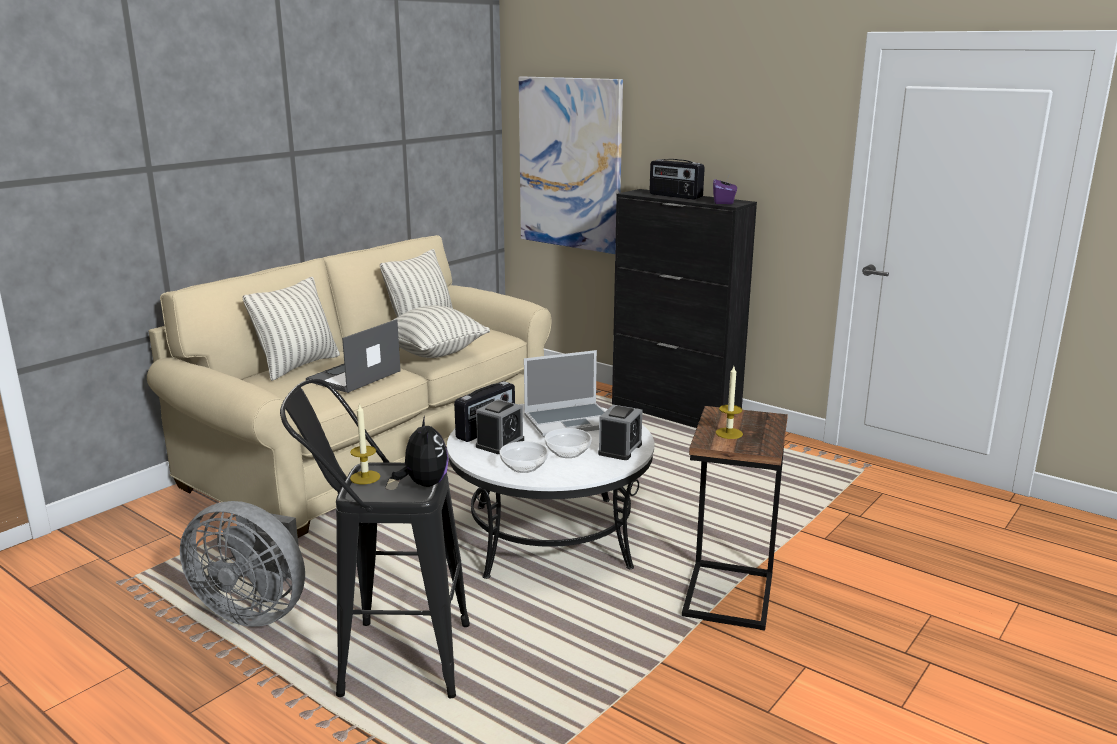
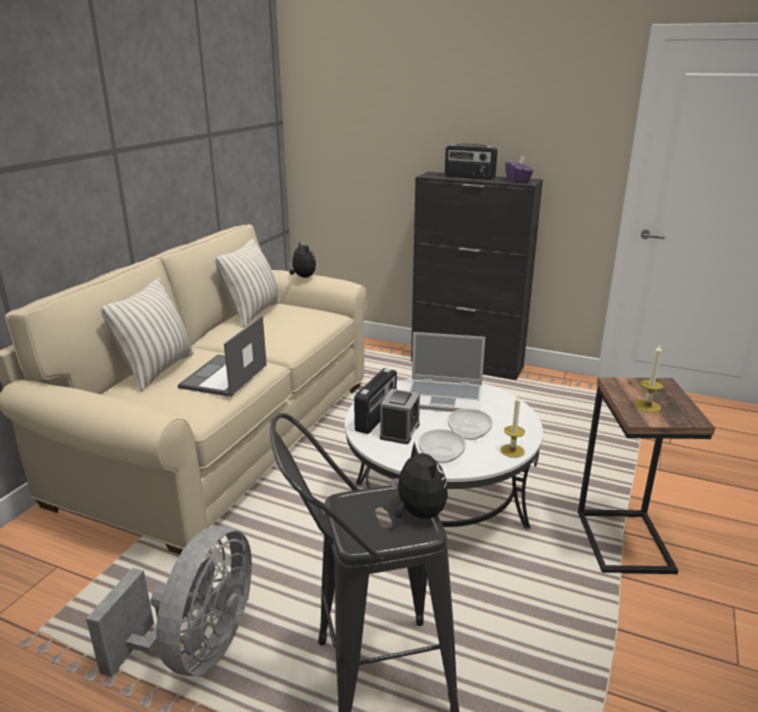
camera: 15 degrees left, 5 degrees up
(256, 610) = (197, 649): grey fan -> grey fan turned 75 degrees counterclockwise
(365, 477) = (350, 515): candle -> candle (512, 451)
(432, 353) = (281, 341): pillow -> none
(485, 295) = (302, 277): none -> plush toy
(570, 164) = (355, 151): picture -> none
(570, 421) = (445, 397): laptop -> laptop turned 45 degrees clockwise
(620, 449) = (511, 422): alarm clock -> none

